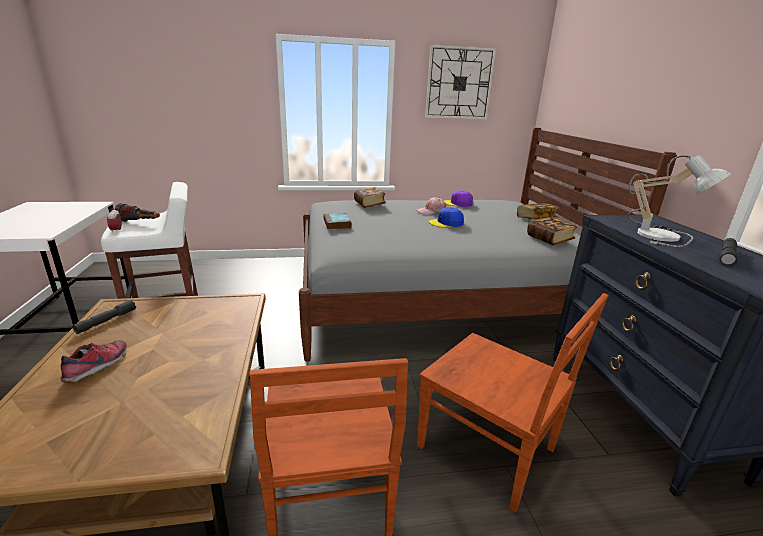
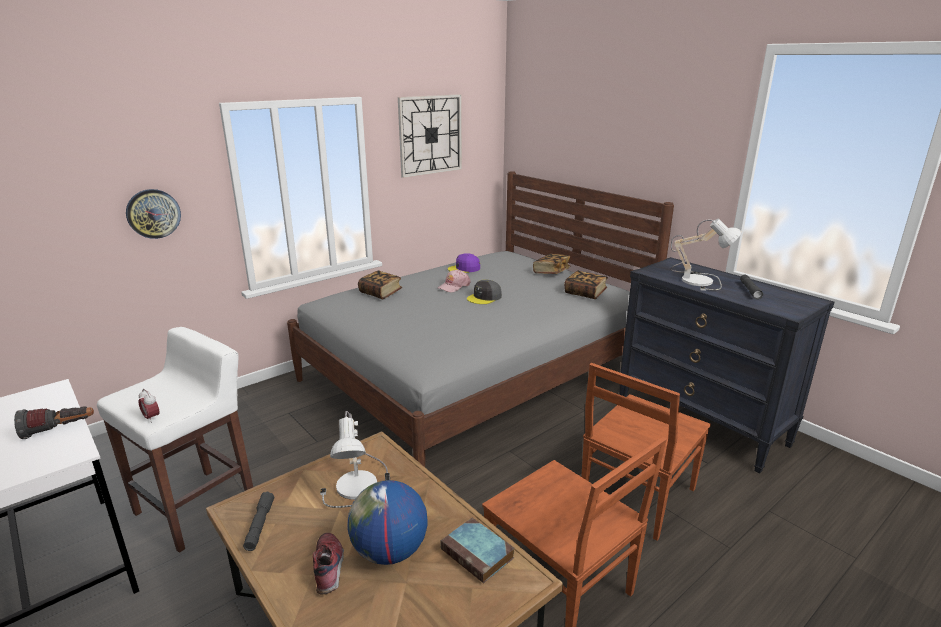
camera: 30 degrees left, 0 degrees up
(140, 223) = (160, 397): flashlight -> flashlight (59, 430)
(146, 375) = (389, 551): none -> globe
(197, 323) = (361, 487): none -> table lamp
(220, 112) = (153, 213): none -> wall clock
(337, 224) = (383, 328): book -> book (478, 554)
(446, 223) = (484, 297): blue cap -> grey cap
(489, 450) = (636, 496): brown chair -> brown chair turned 120 degrees clockwise

